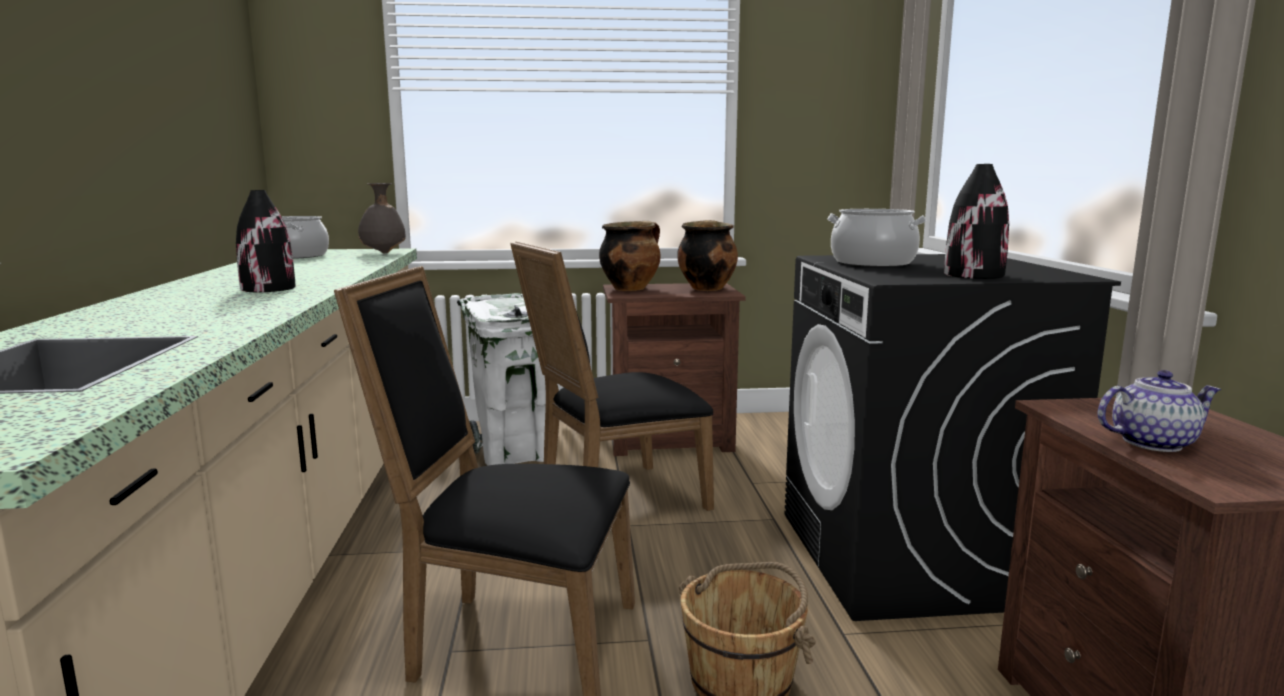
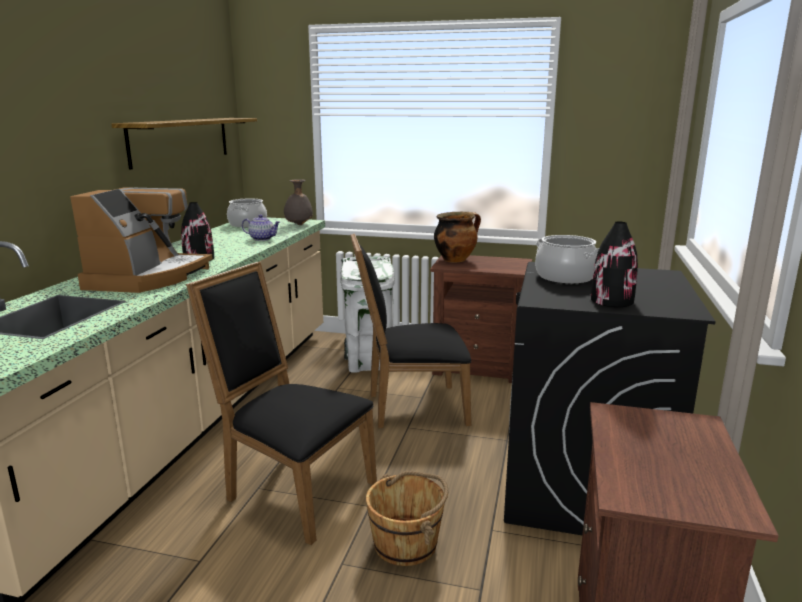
camera: 20 degrees right, 5 degrees up
(188, 110) = (181, 140): none -> shelf
(202, 310) = (148, 277): none -> coffee machine
(706, 288) = (509, 264): cooking pot -> none
(1152, 442) = (632, 454): teapot -> teapot (262, 239)

